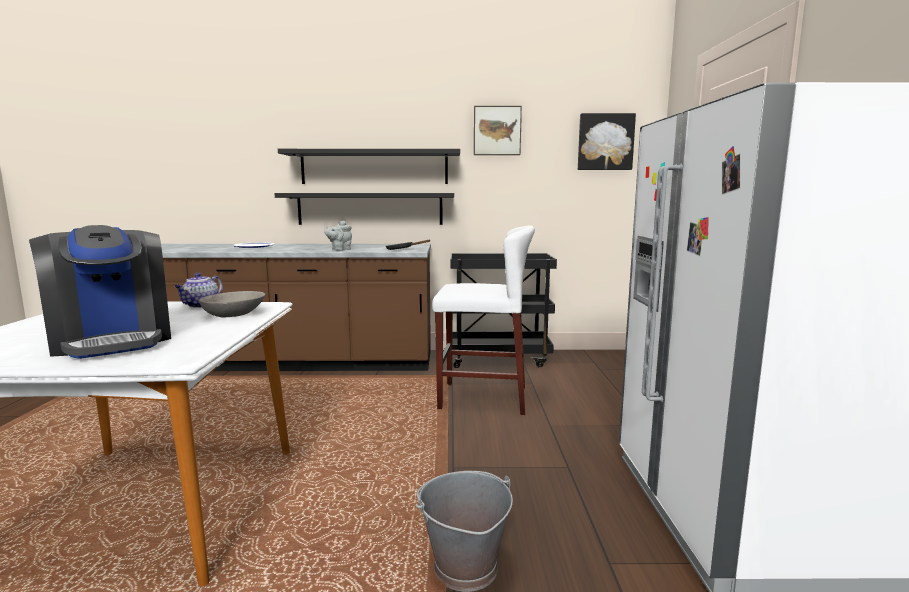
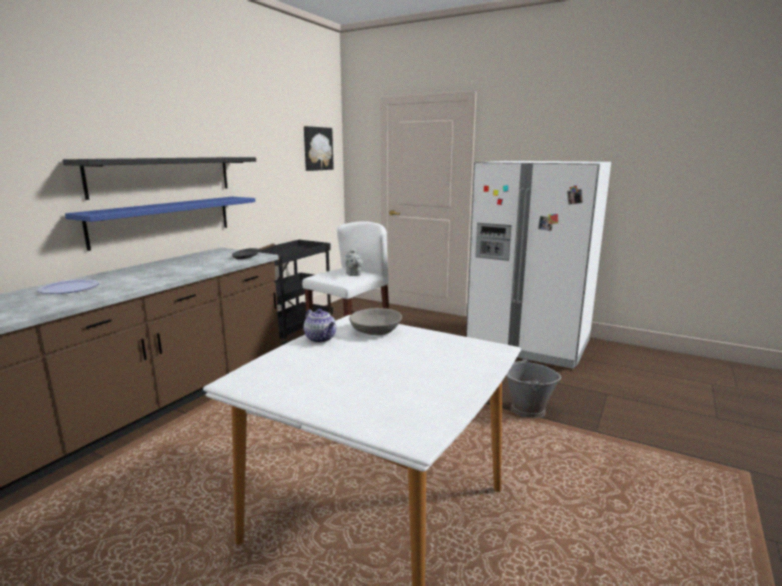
camera: 60 degrees left, 5 degrees up
(112, 341) = (426, 366): coffee machine -> none
(340, 249) = (199, 269): grey teapot -> grey teapot (353, 274)
(370, 208) = (163, 220): black shelf -> blue shelf
(497, 131) = (256, 138): picture -> none

